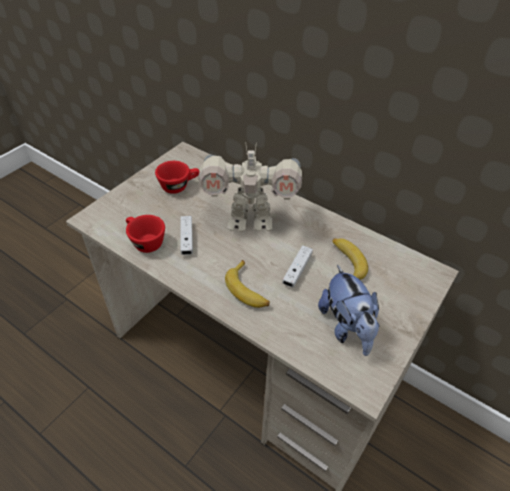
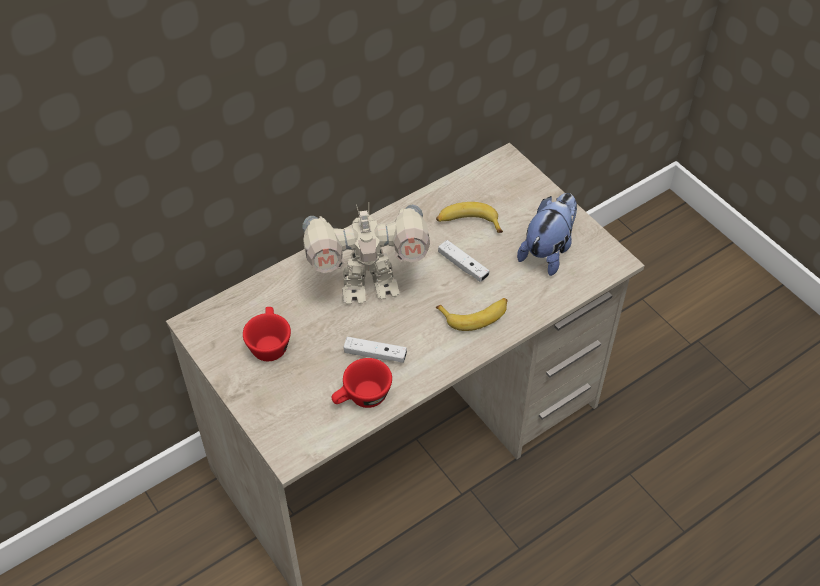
camera: 70 degrees left, 5 degrees up
(250, 220) = (368, 286): toy robot -> toy robot turned 60 degrees clockwise
(346, 327) = (548, 251): plush toy -> plush toy turned 60 degrees counterclockwise

